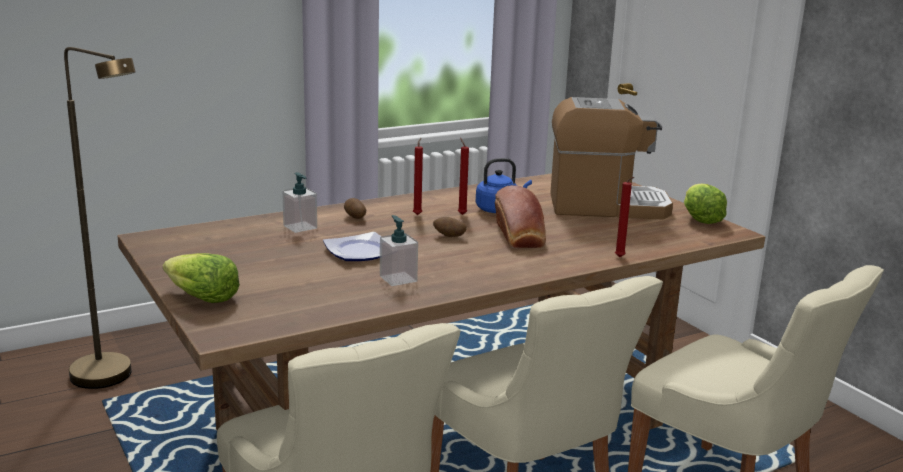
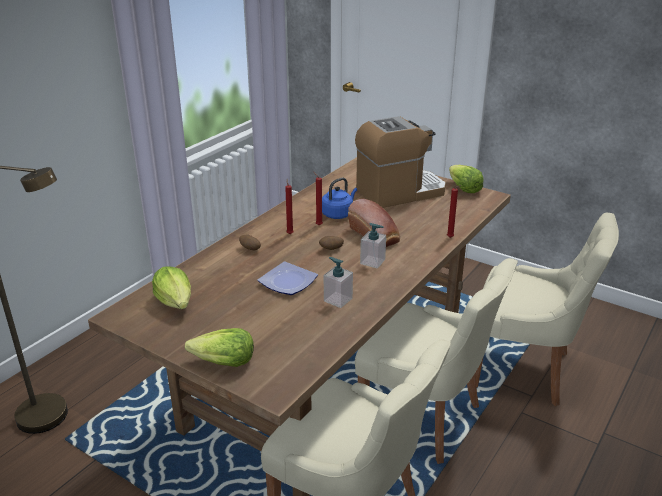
camera: 25 degrees left, 10 degrees up
(218, 241) = (176, 302): none -> lettuce
(300, 227) = (221, 270): soap dispenser -> soap dispenser (372, 262)

